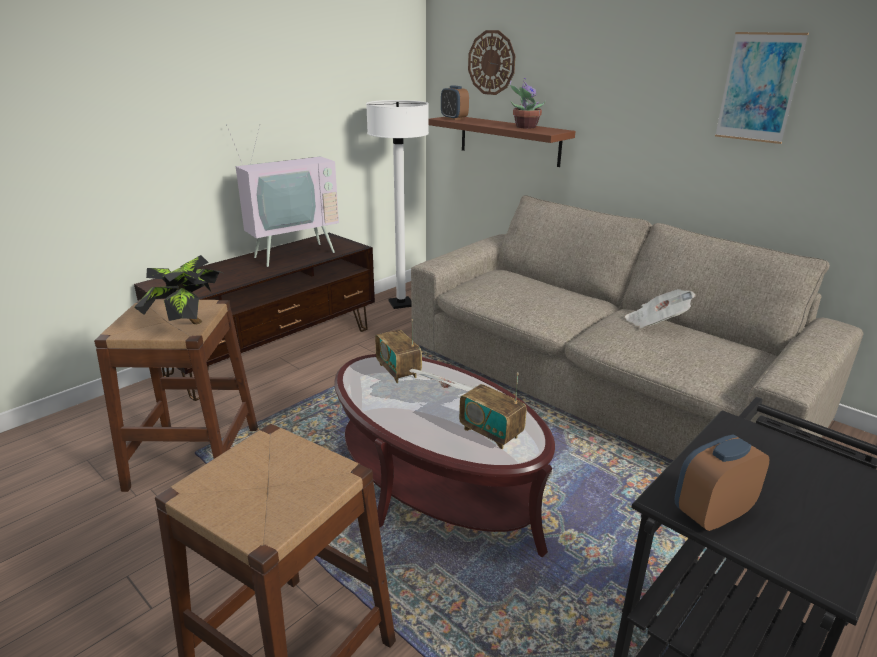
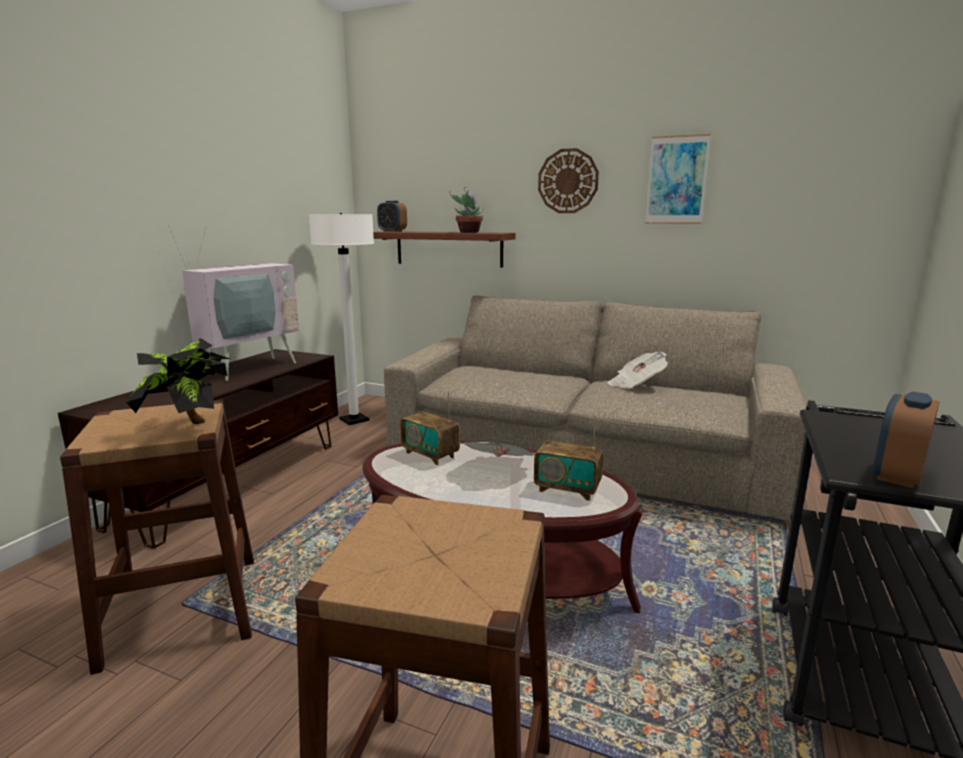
camera: 20 degrees left, 10 degrees down
(491, 63) = (424, 179): wall clock -> wall clock (568, 181)

